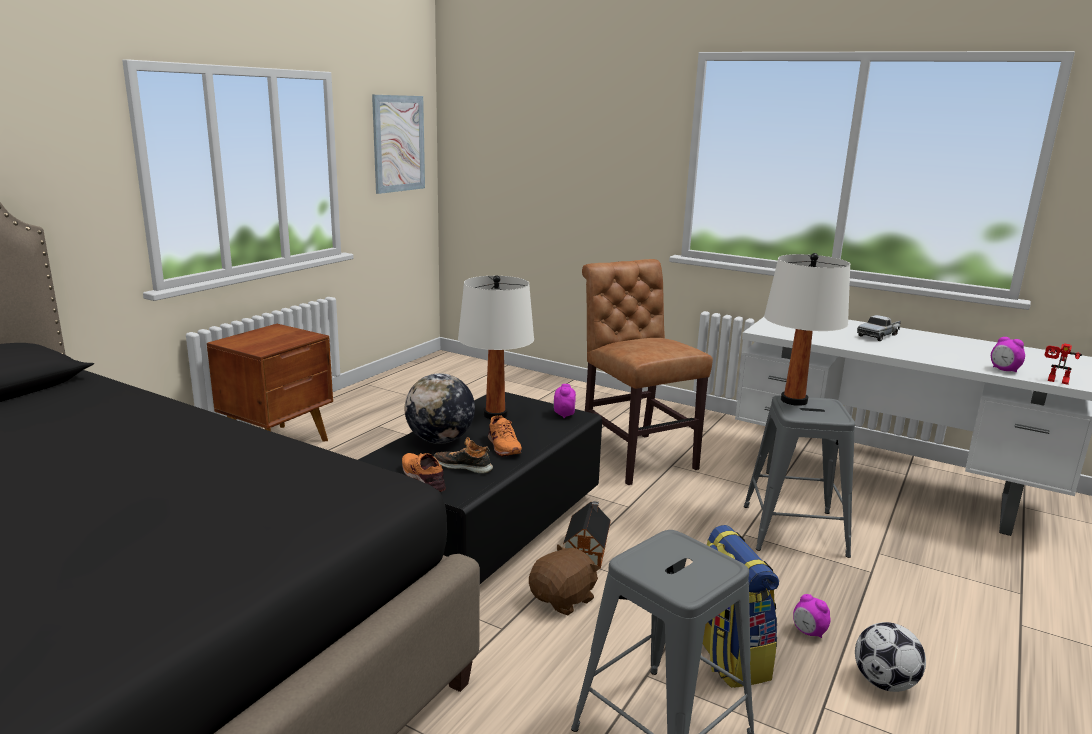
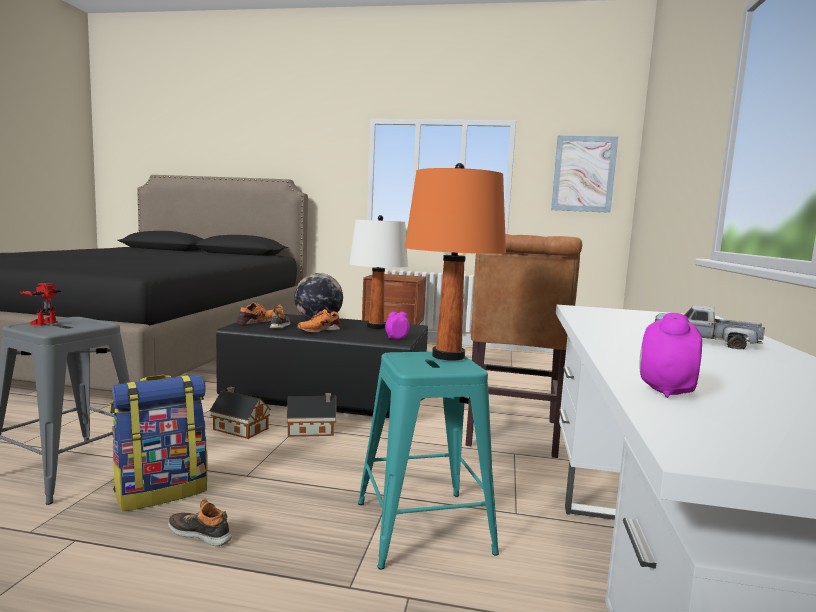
camera: 70 degrees right, 10 degrees down
(563, 599) = (239, 428): brown plush toy -> toy house
(634, 456) = (511, 436): brown chair -> brown chair turned 150 degrees clockwise
(794, 400) = (448, 356): white table lamp -> orange table lamp
(794, 530) = (424, 527): grey stool -> turquoise stool
(808, 632) = (201, 533): alarm clock -> shoe
(884, 683) = (104, 582): football -> none
(1056, 381) = (676, 427): toy robot -> toy robot (43, 323)

